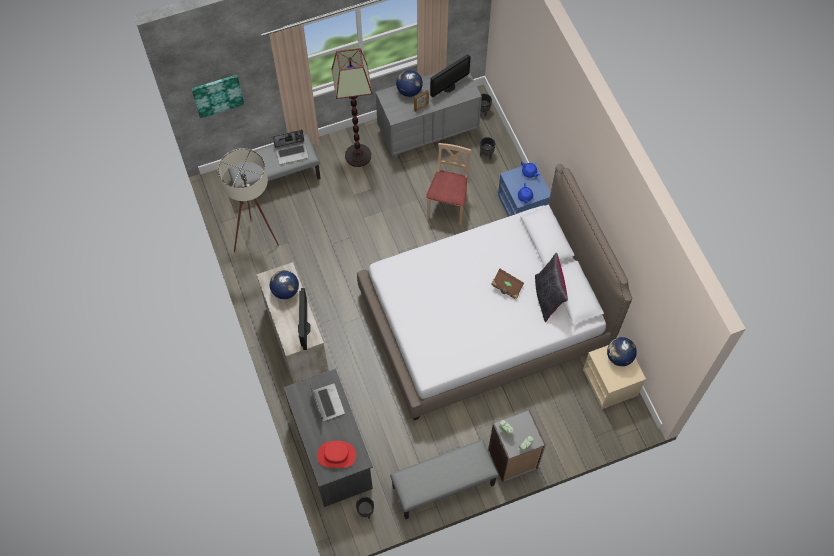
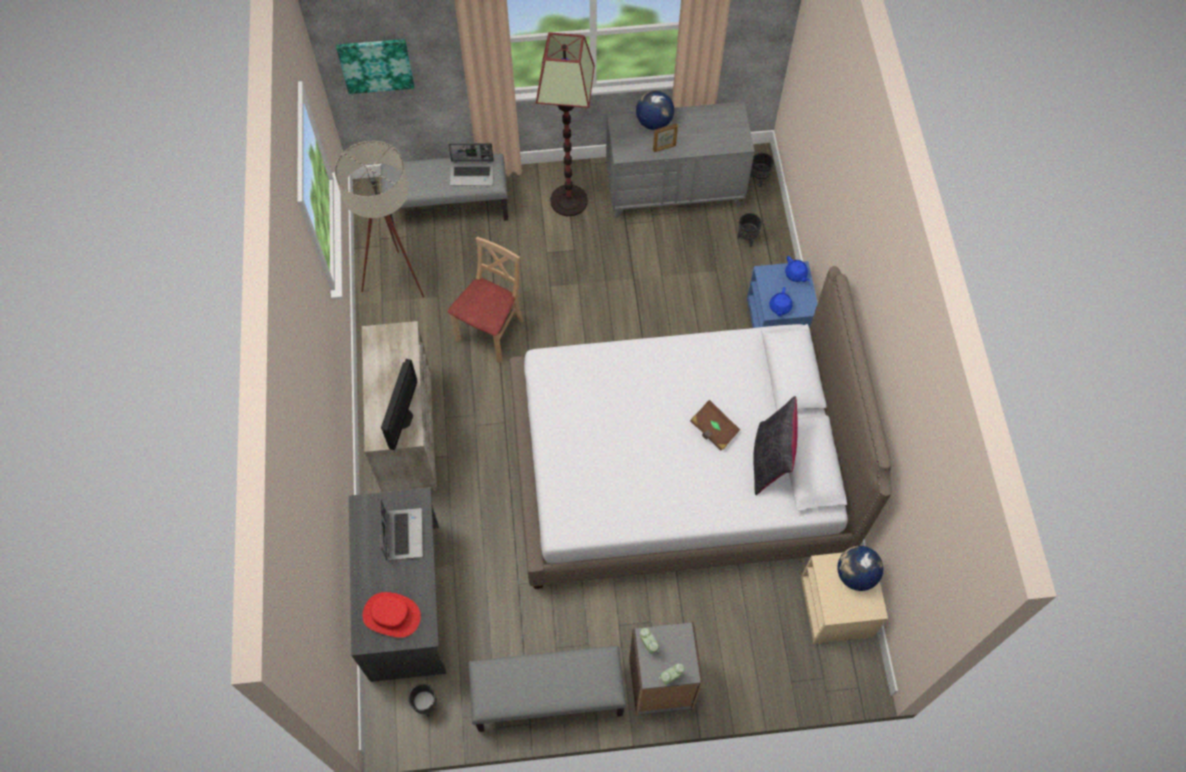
camera: 15 degrees right, 0 degrees up
(285, 291) = (394, 359): globe -> none
(448, 87) = (711, 128): monitor -> none
(448, 206) = (672, 297): beige chair -> beige chair (491, 331)

